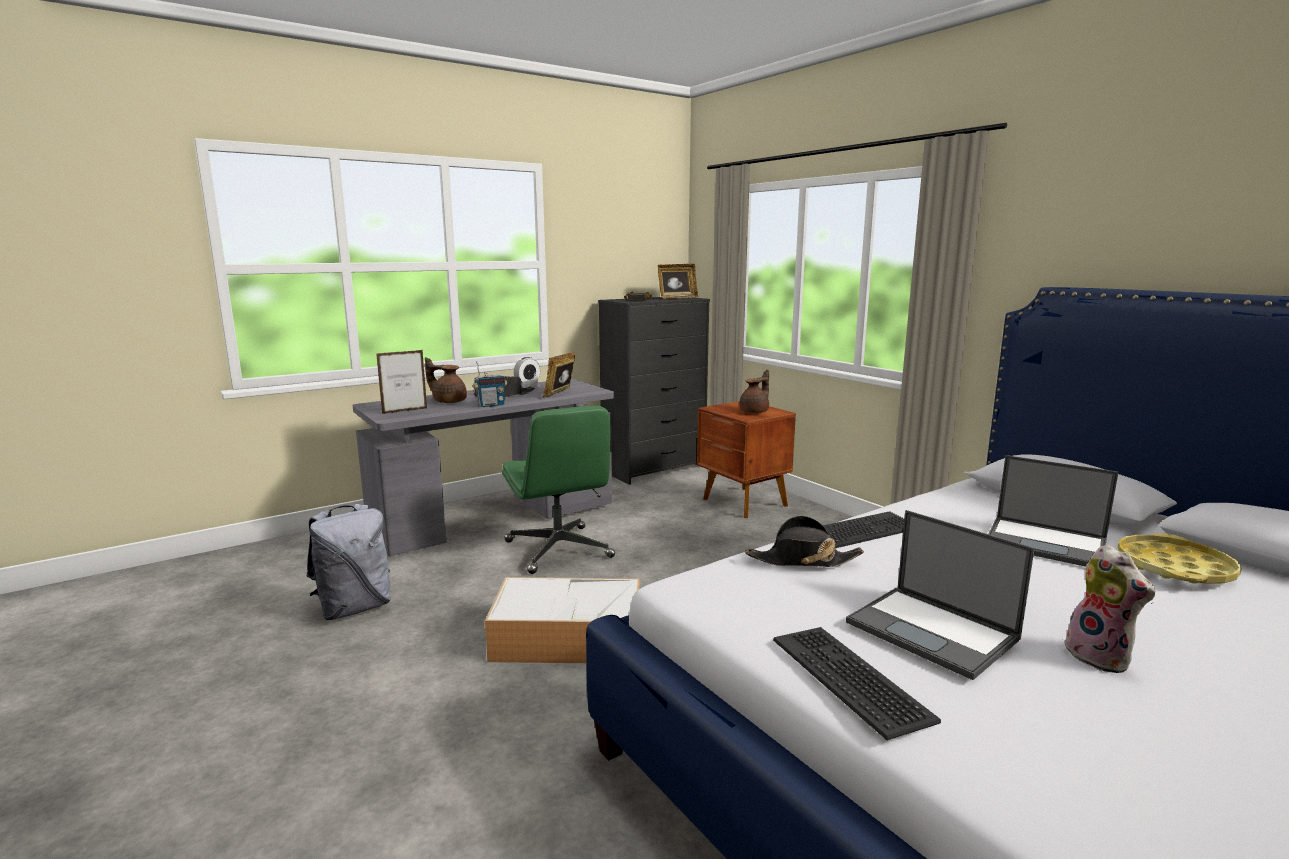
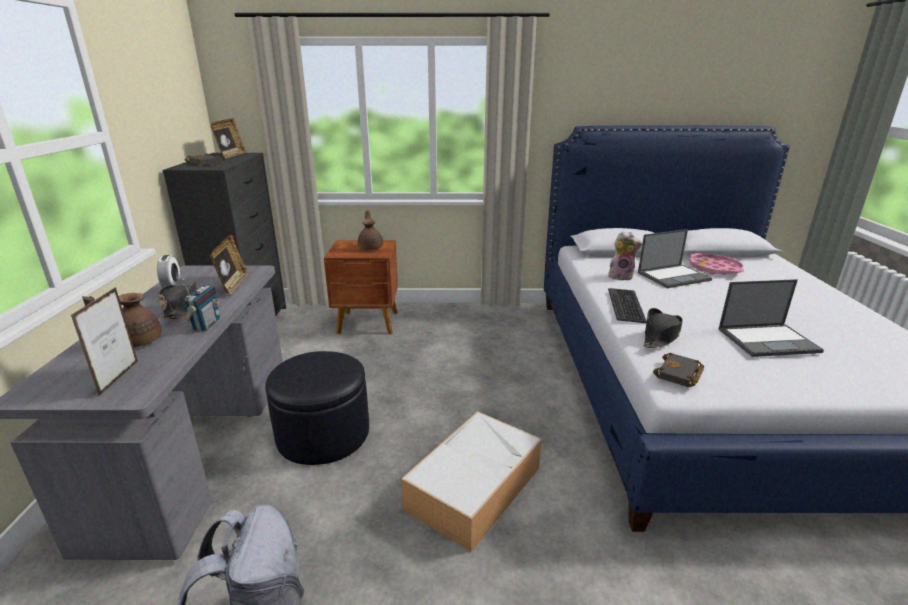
camera: 55 degrees left, 10 degrees up
(559, 550) = (323, 434): green office chair -> black ottoman
(560, 393) = (233, 285): picture frame -> picture frame turned 150 degrees counterclockwise
(711, 583) = (679, 374): none -> black book
(850, 678) = (814, 381): keyboard -> none
(1101, 657) = (797, 319): plush toy -> plush toy (621, 276)
(1174, 568) = (714, 269): yellow tray -> pink tray

